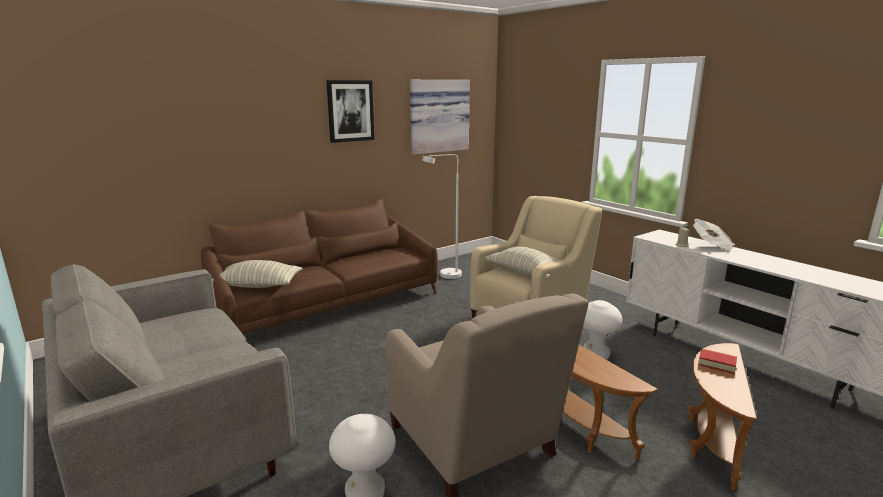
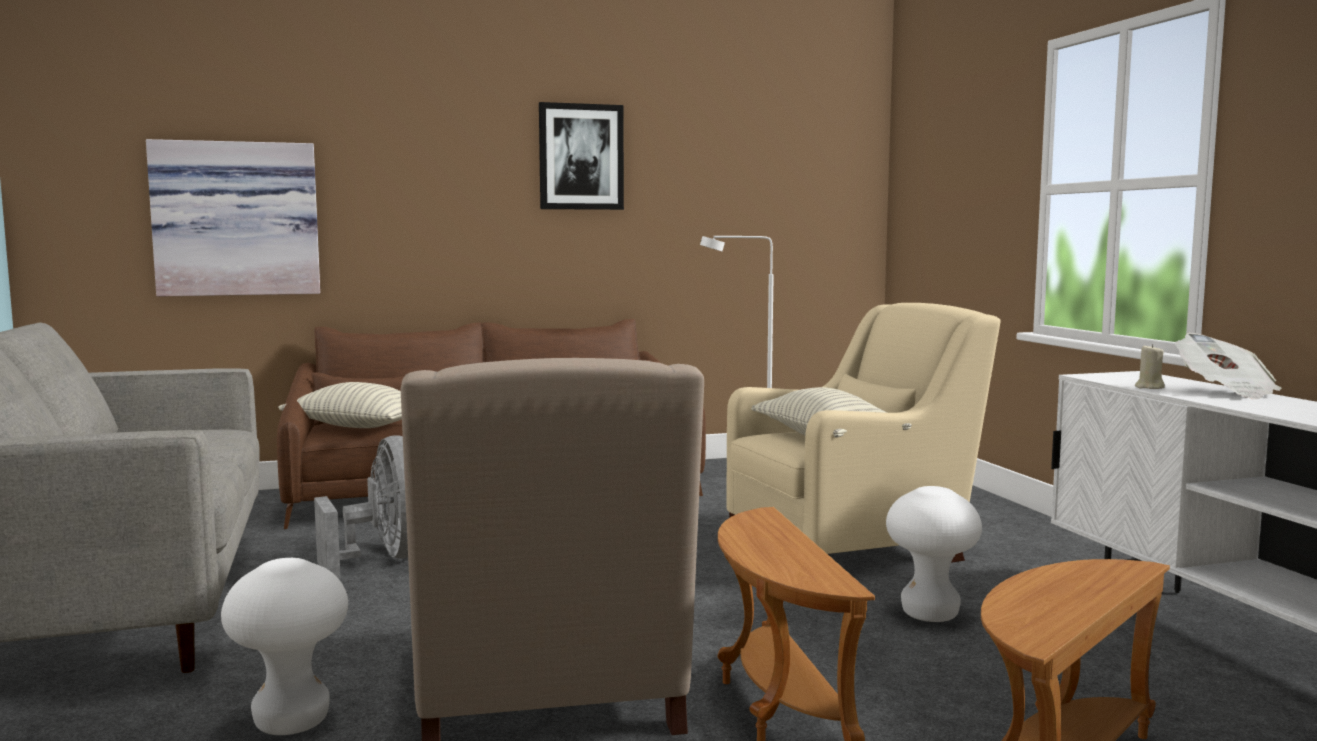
camera: 20 degrees right, 10 degrees down
(310, 366) = (385, 559): none -> grey fan
(438, 116) = (759, 176): picture -> picture (237, 219)
(716, 364) = (1067, 583): book -> none

